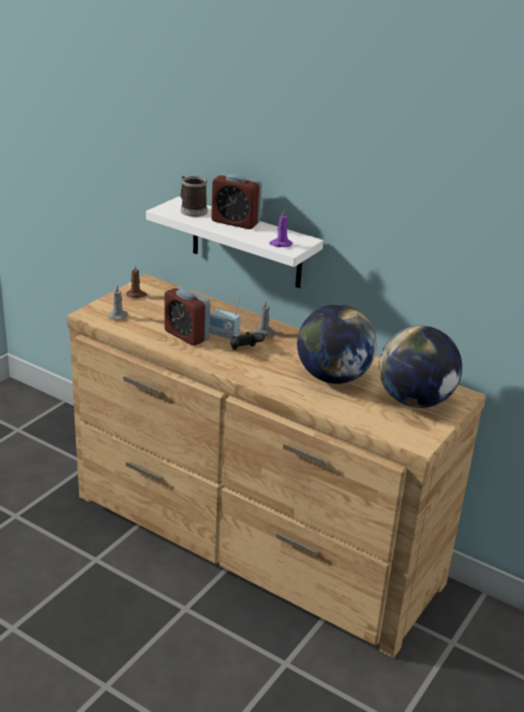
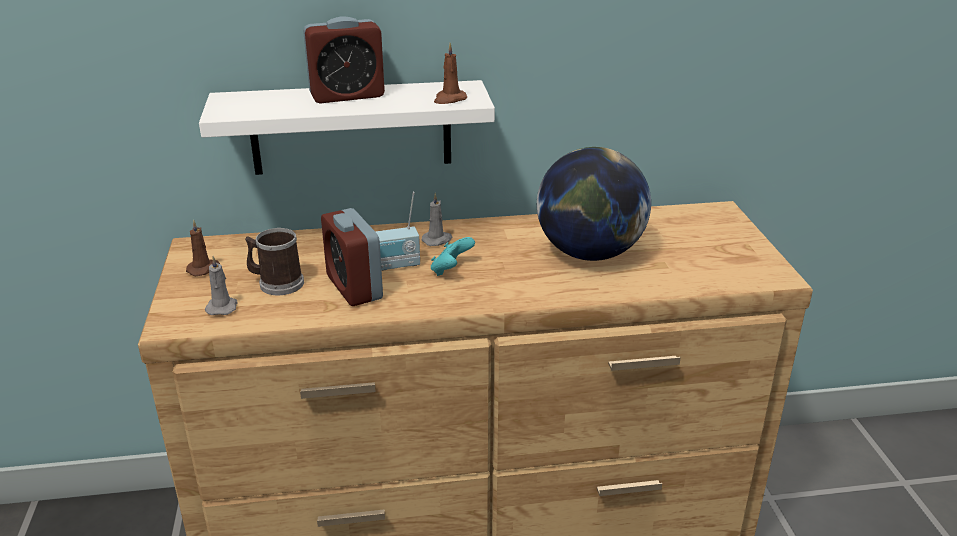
camera: 40 degrees left, 0 degrees up
(186, 335) = (354, 287): alarm clock -> alarm clock turned 60 degrees clockwise
(191, 210) = (263, 101): mug -> mug (276, 283)
(245, 350) = (451, 270): black game controller -> turquoise game controller
(280, 244) = (449, 99): purple candle -> brown candle
(415, 401) = (697, 237): globe -> none

